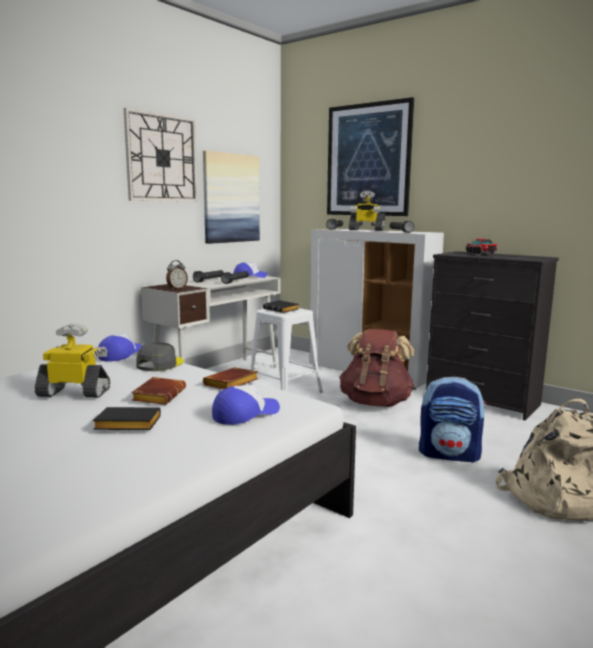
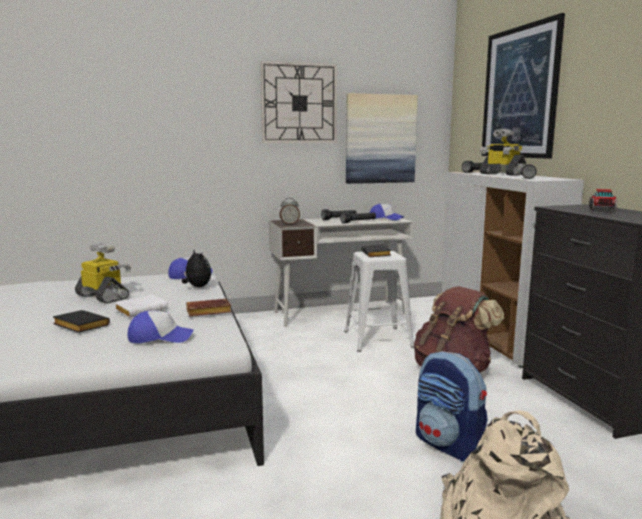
camera: 35 degrees right, 0 degrees up
(158, 395) = (142, 310): brown book -> white book
(160, 364) = (197, 287): grey cap -> plush toy

